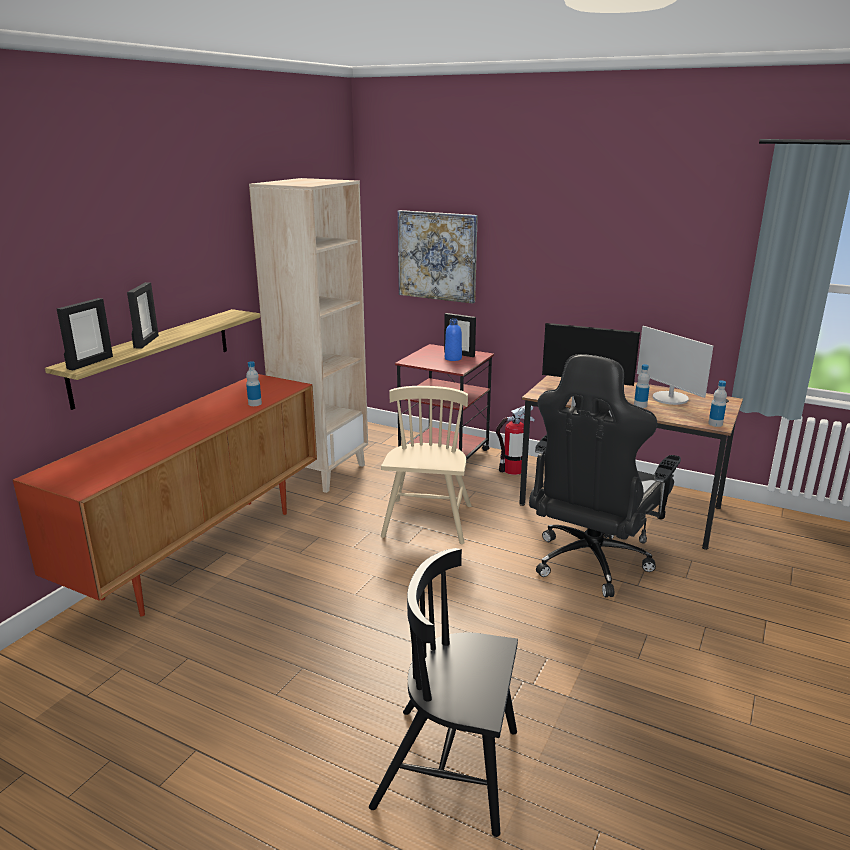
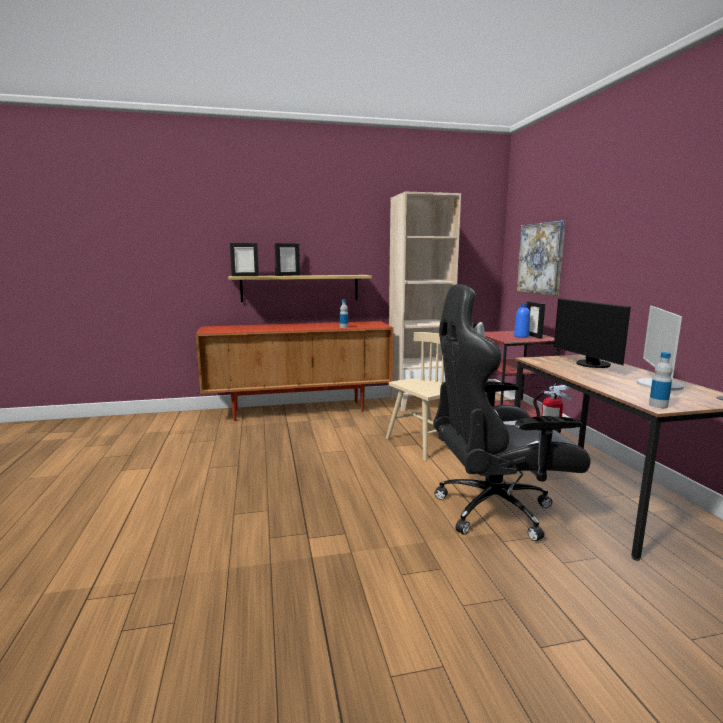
camera: 50 degrees right, 10 degrees down
(456, 768) = (194, 540): black chair -> none
(640, 405) = (608, 380): bottle -> none

